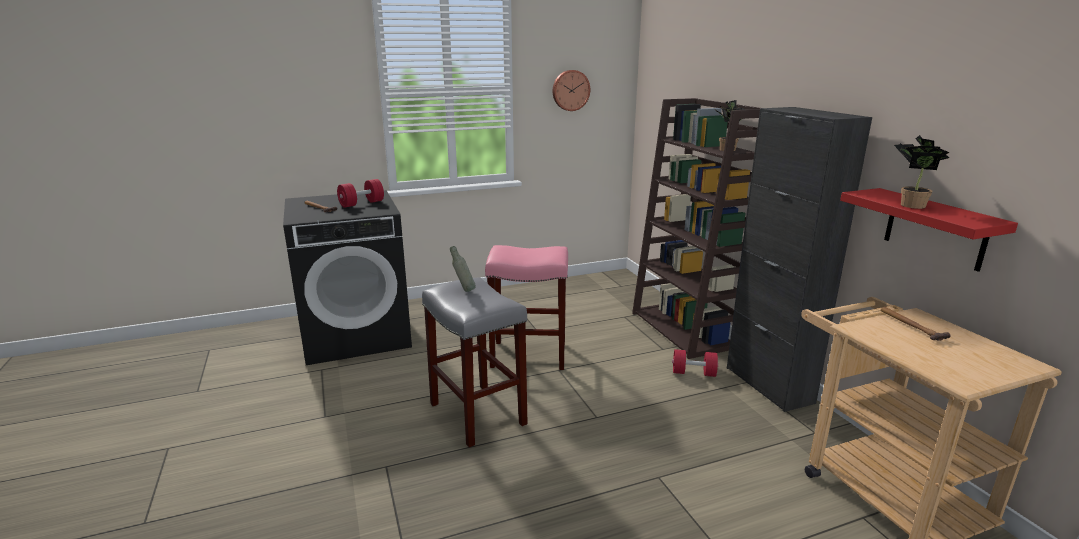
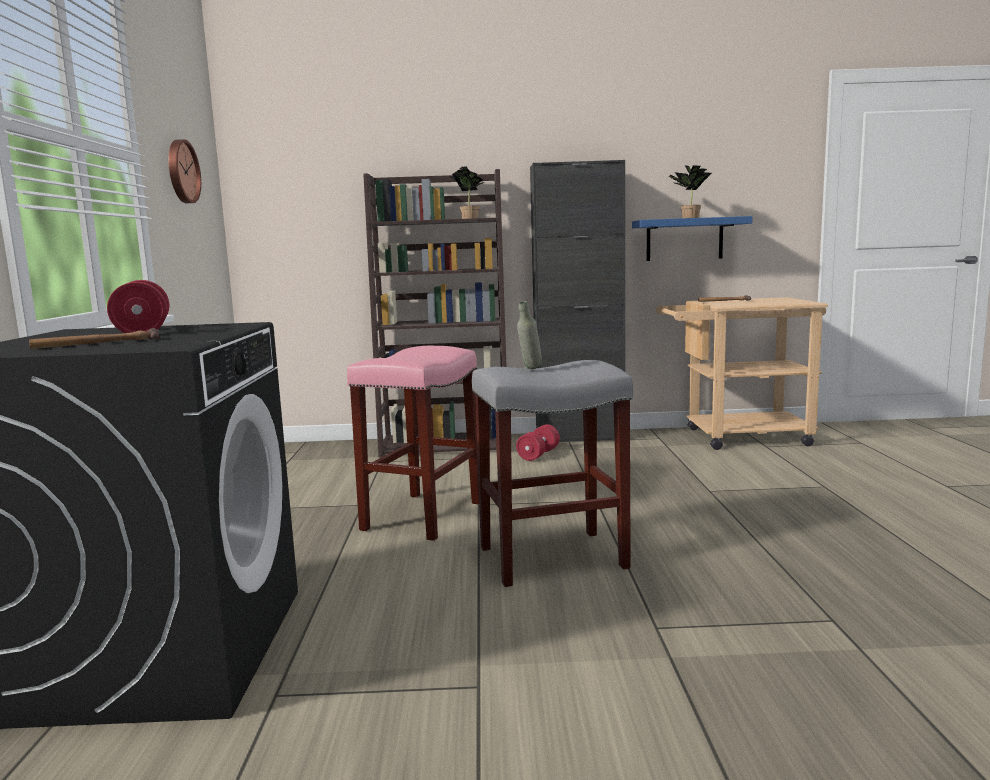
camera: 70 degrees left, 10 degrees down
(935, 229) = (684, 239): red shelf -> blue shelf

